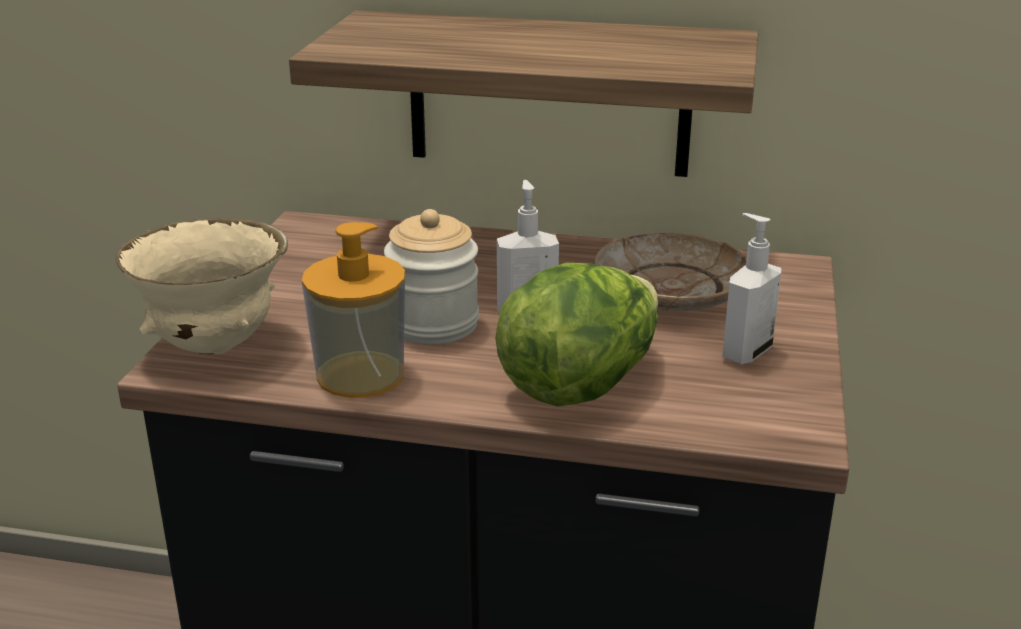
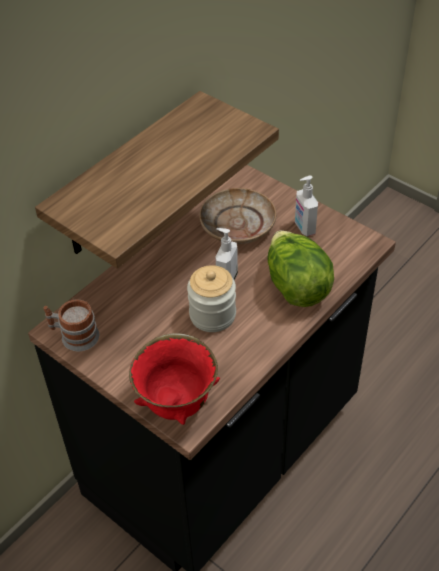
camera: 60 degrees left, 20 degrees up
(215, 346) = (178, 403): beige bowl -> red bowl
(300, 238) = (74, 336): none -> mug
(360, 374) = (242, 356): soap dispenser -> none

